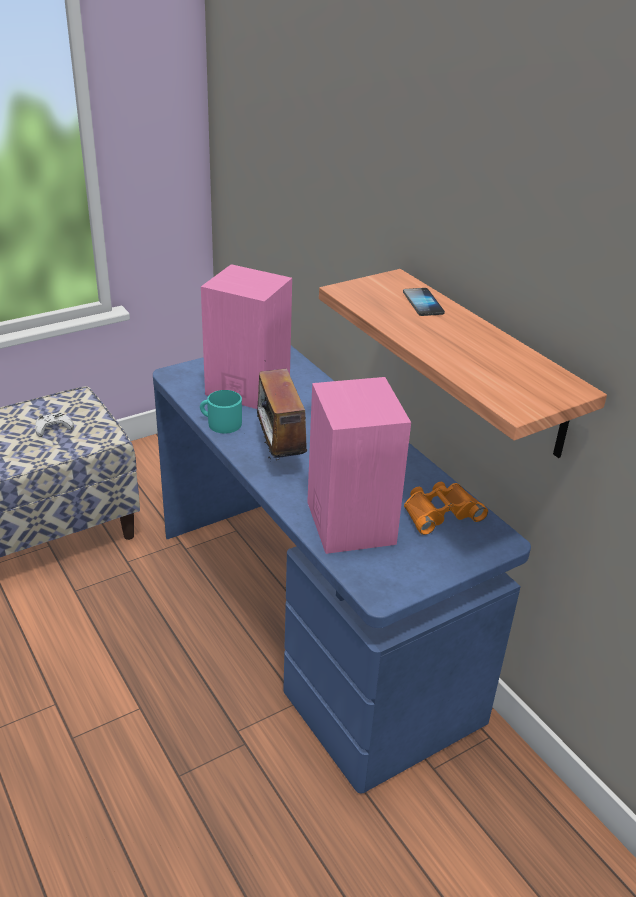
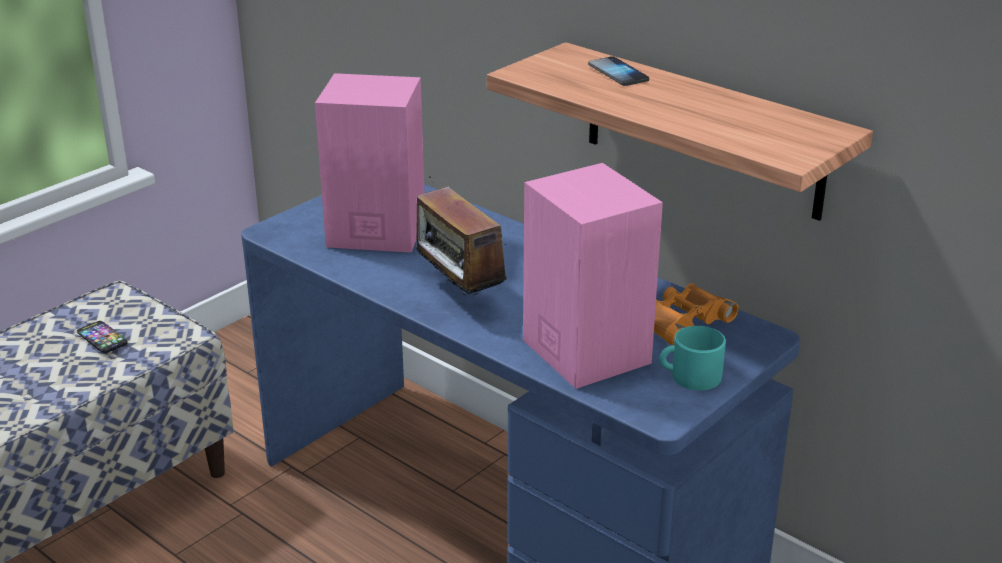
camera: 15 degrees left, 5 degrees down
(53, 428) = (102, 338): white game controller -> phone
(220, 423) = (365, 275): turquoise mug -> turquoise mug (689, 376)

